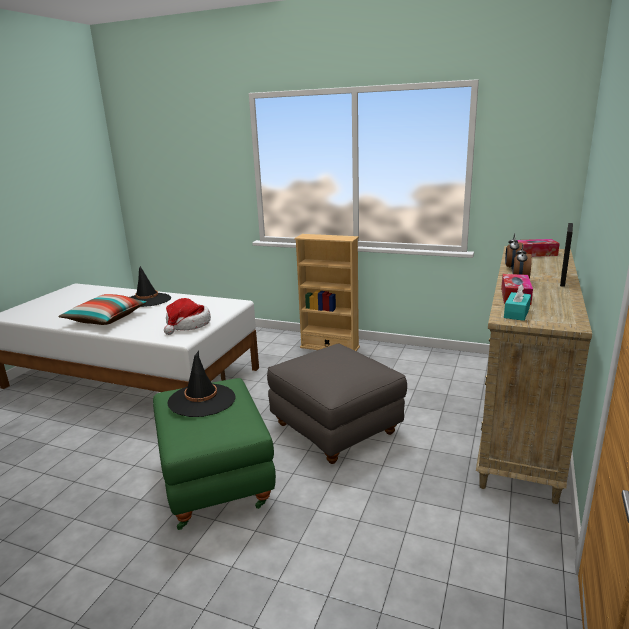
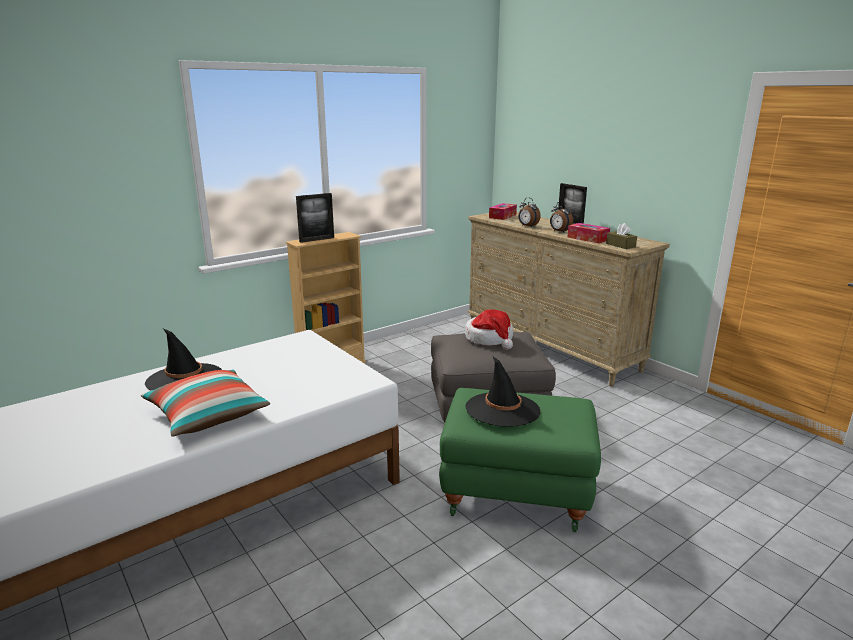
camera: 60 degrees left, 0 degrees up
(188, 325) = (330, 370): hat -> hat (490, 339)
(318, 236) = (317, 240): none -> picture frame
(516, 313) = (620, 245): turquoise tissue box -> brown tissue box

